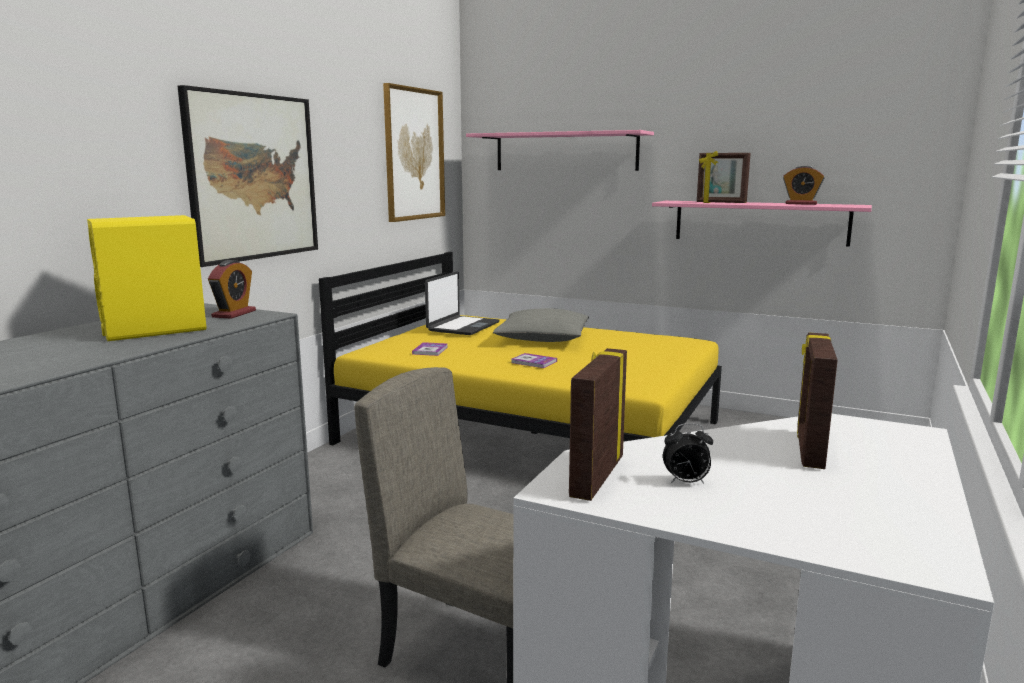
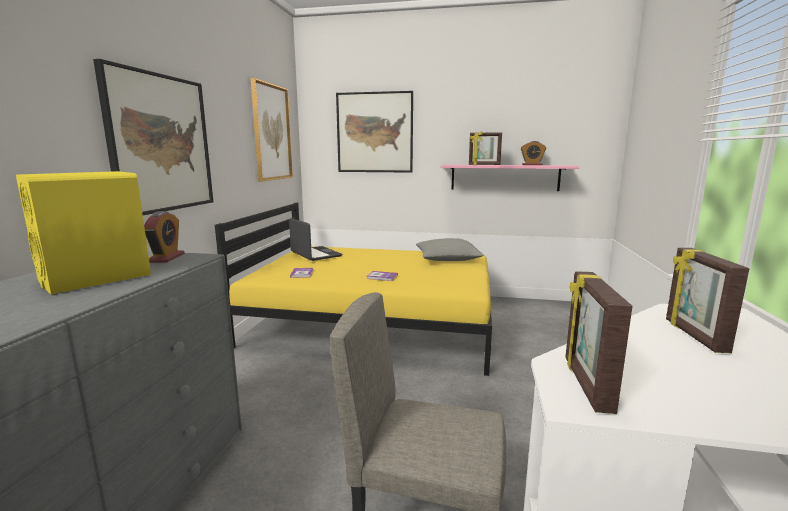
camera: 15 degrees left, 0 degrees up
(462, 327) = (315, 254): laptop -> laptop turned 45 degrees counterclockwise
(542, 339) = (376, 259): grey pillow -> grey pillow (447, 259)
(565, 152) = (375, 133): pink shelf -> picture
(686, 482) = (658, 380): alarm clock -> none

